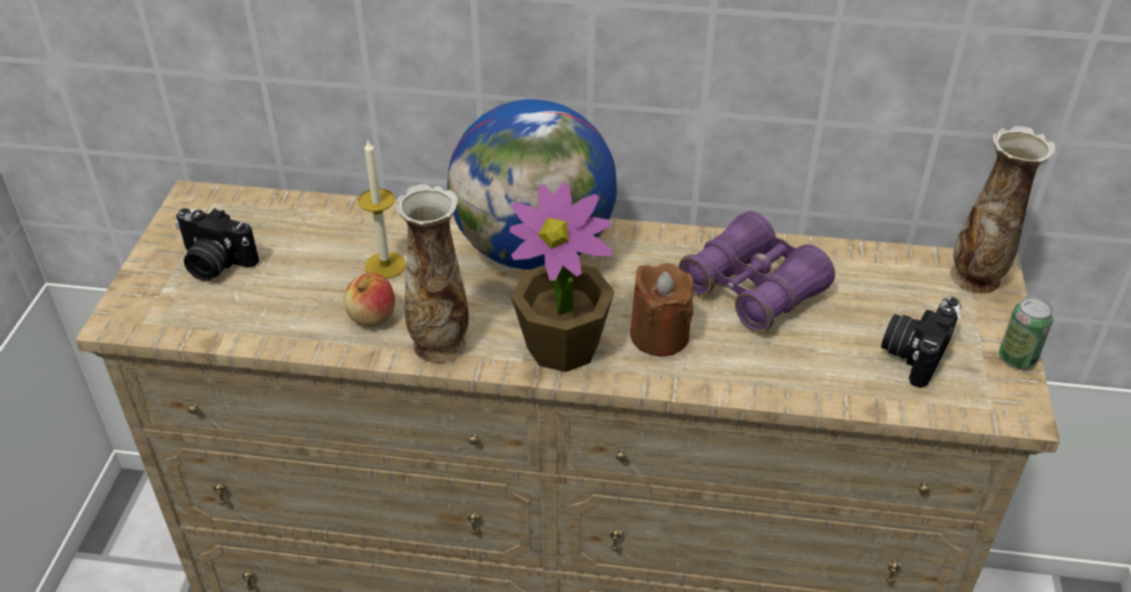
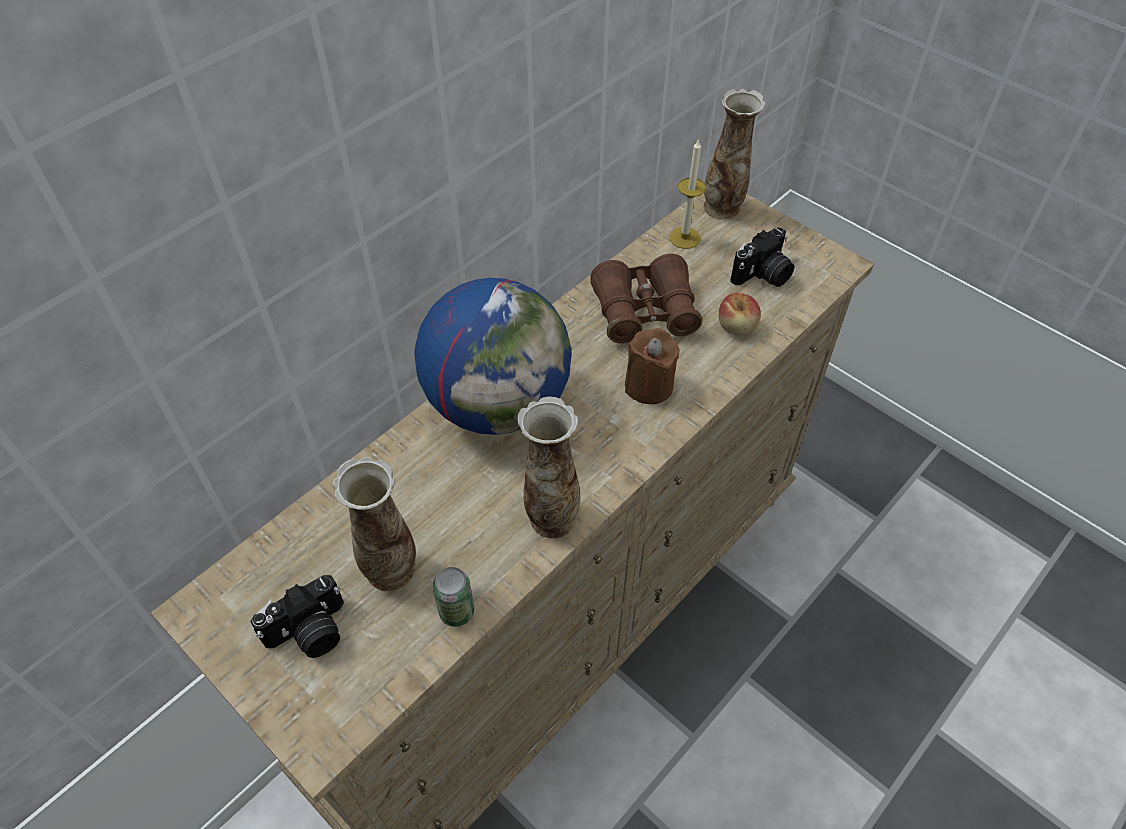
camera: 55 degrees left, 10 degrees up
(304, 276) = (390, 570): none -> vase
(372, 317) = (484, 547): apple -> apple (736, 326)
(385, 265) = (429, 507): candle -> candle (684, 238)
(563, 346) = (615, 444): potted plant -> none
(752, 289) = (644, 312): purple binoculars -> brown binoculars
(914, 353) = (763, 275): camera -> camera turned 105 degrees counterclockwise
(1017, 358) = (800, 236): can -> can (456, 612)

